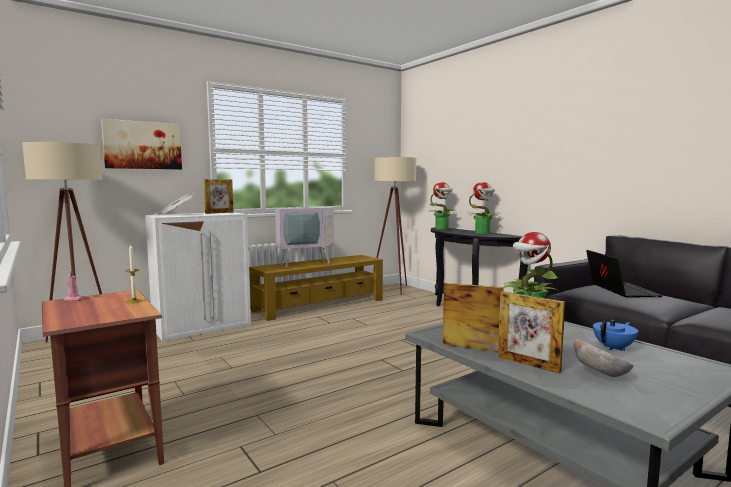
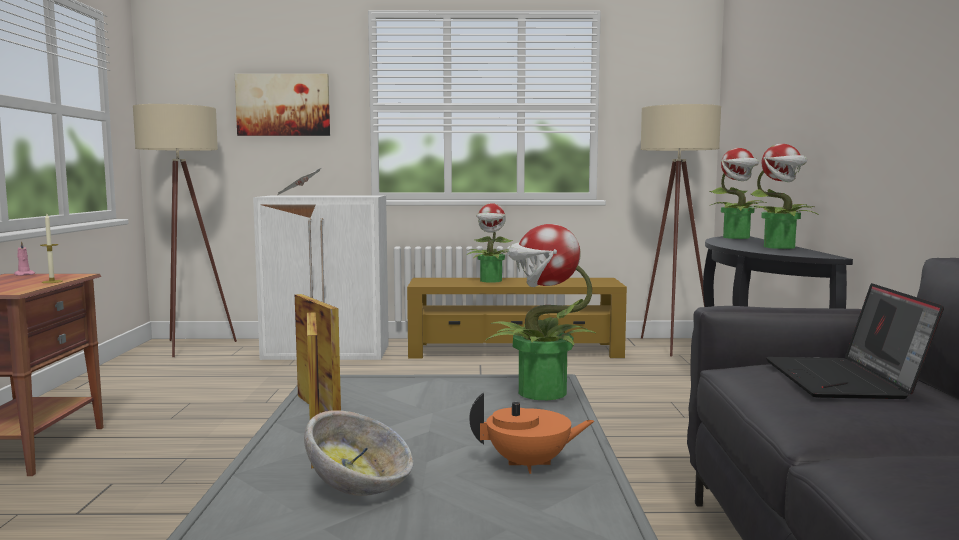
camera: 35 degrees right, 0 degrees up
(219, 213) = (359, 195): picture frame -> none
(304, 263) = (491, 281): television -> potted plant
(614, 348) = (530, 464): blue teapot -> orange teapot
(619, 290) = (845, 380): laptop -> laptop turned 150 degrees clockwise

